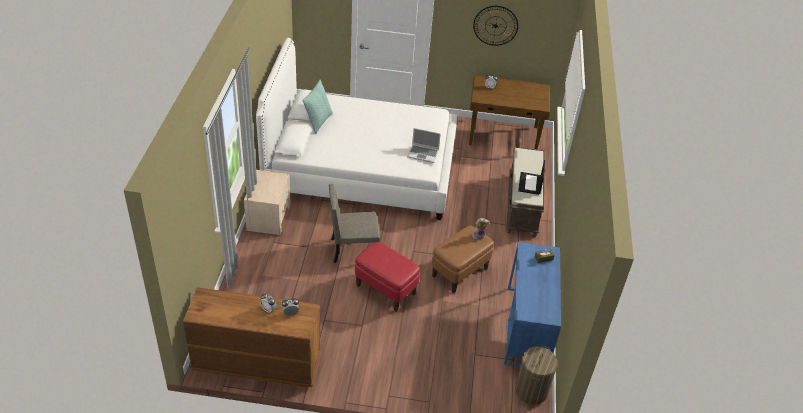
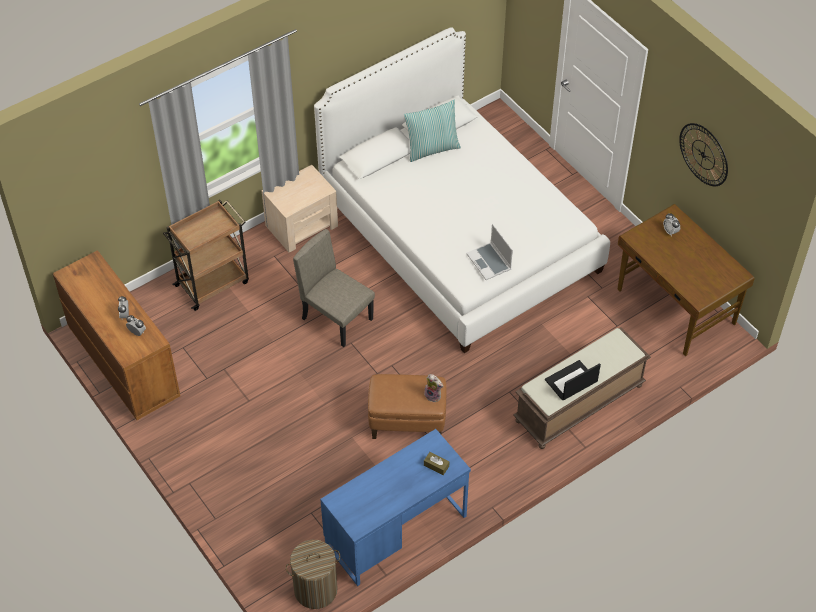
camera: 50 degrees right, 10 degrees up
(255, 280) = (213, 283): none -> brown cart
(385, 289) = (313, 383): red ottoman -> none

